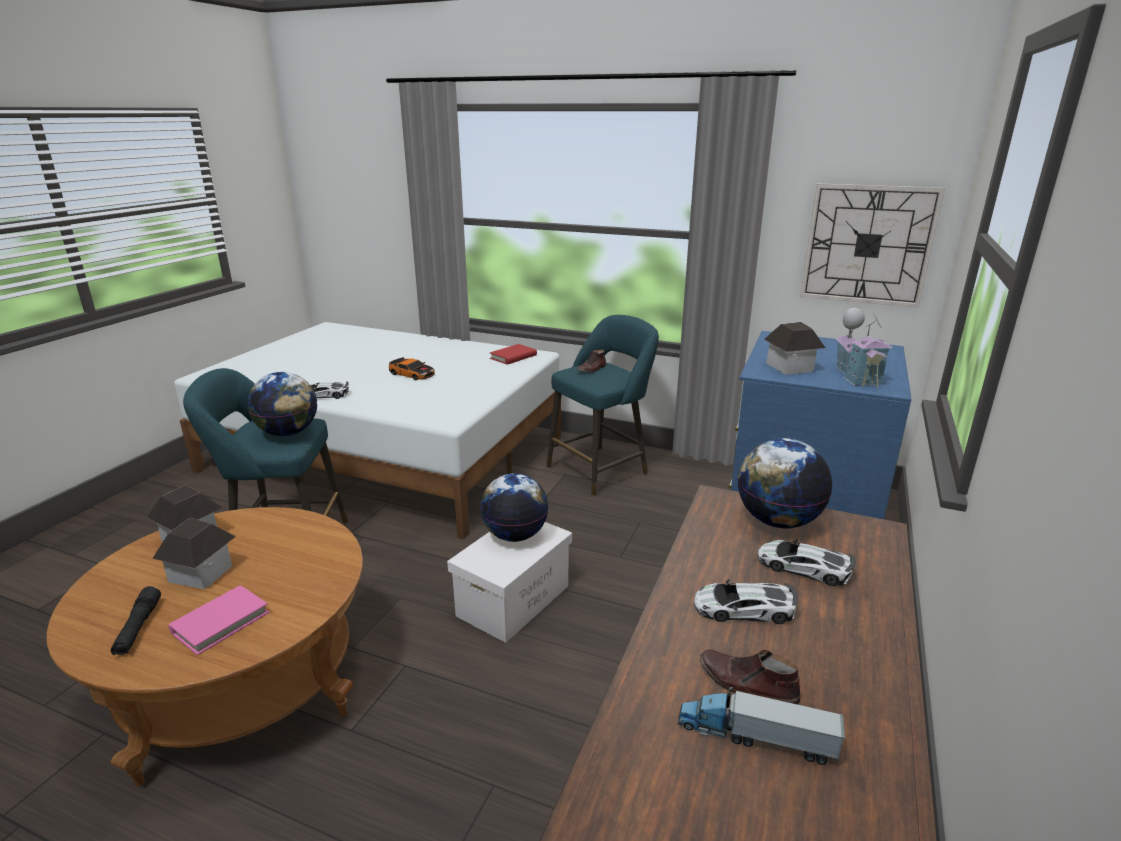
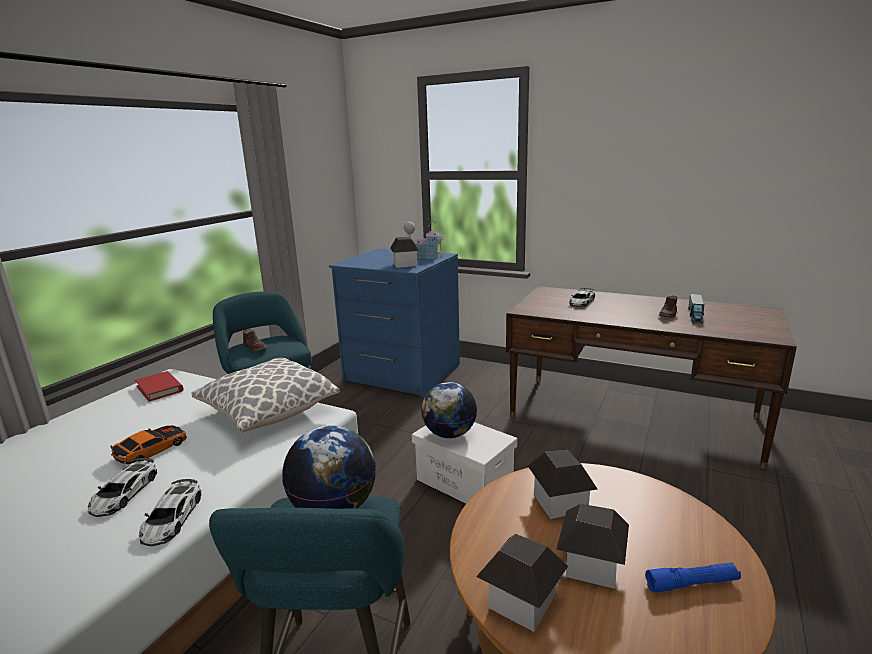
camera: 85 degrees left, 5 degrees down
(138, 628) = (692, 584): black flashlight -> blue flashlight
(220, 622) = (656, 526): pink book -> none
(292, 564) = (560, 502): none -> toy house
(459, 399) = (268, 412): none -> pillow
(743, 609) = (619, 312): toy car -> toy car (124, 493)
(777, 521) = (542, 302): globe -> none
(867, 245) = (327, 199): wall clock -> none

